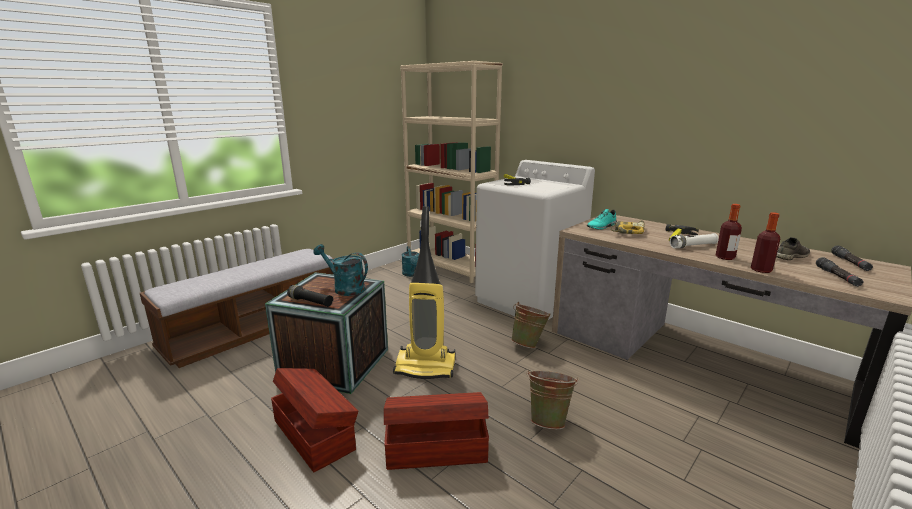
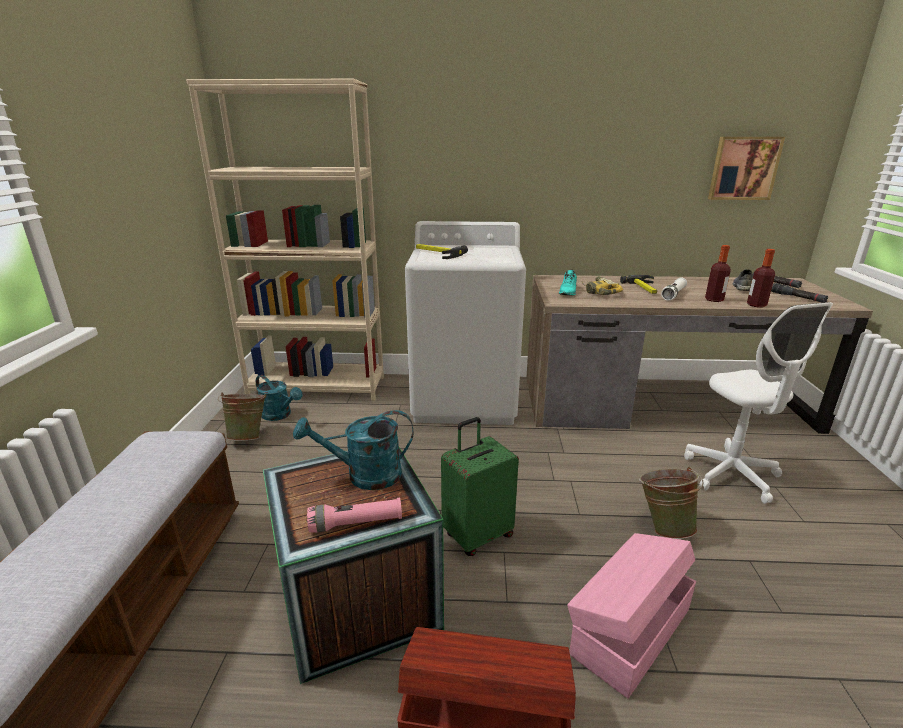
camera: 40 degrees left, 5 degrees up
(310, 302) = (356, 524): black flashlight -> pink flashlight
(426, 367) = (477, 535): vacuum cleaner -> green suitcase
(435, 448) = (628, 631): brown storage box -> pink storage box
(529, 344) = (535, 451): green bucket -> green bucket (249, 436)
(670, 423) = (731, 474): none -> white office chair
(829, 133) = (743, 168): none -> picture

